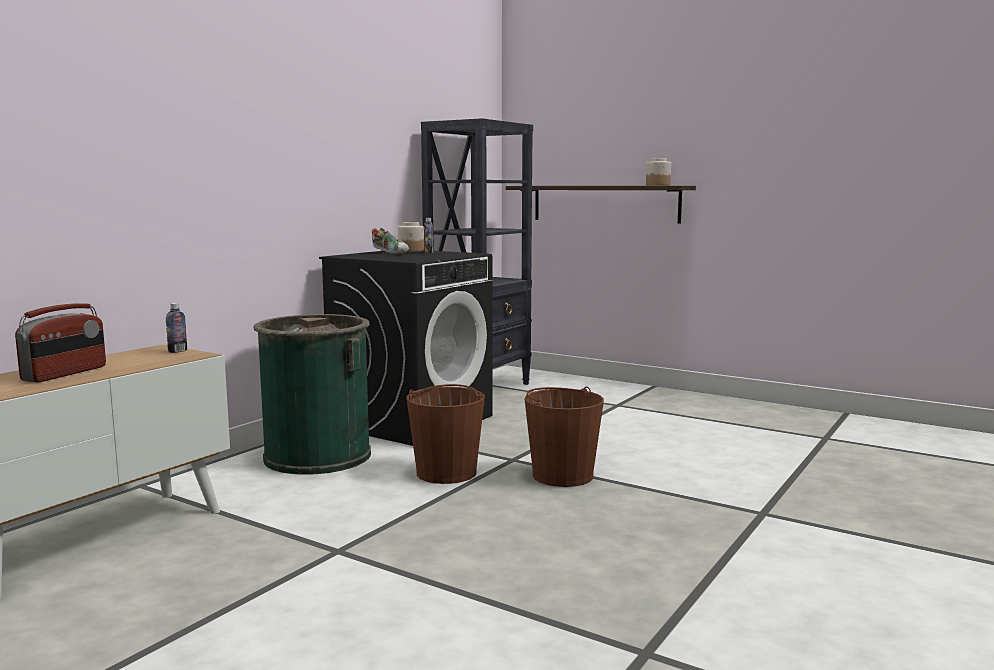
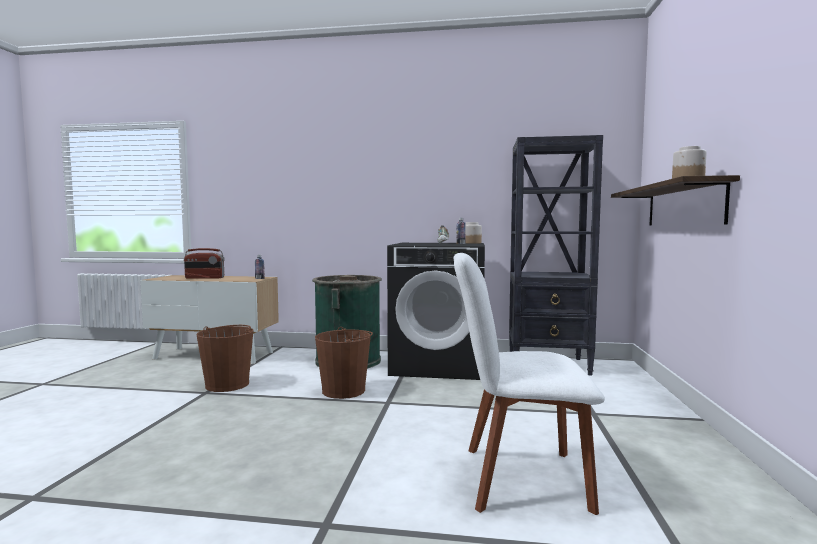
camera: 65 degrees right, 5 degrees down
(562, 475) = (366, 422): brown bucket -> brown bucket (228, 384)
(717, 449) = (517, 478): none -> white chair

